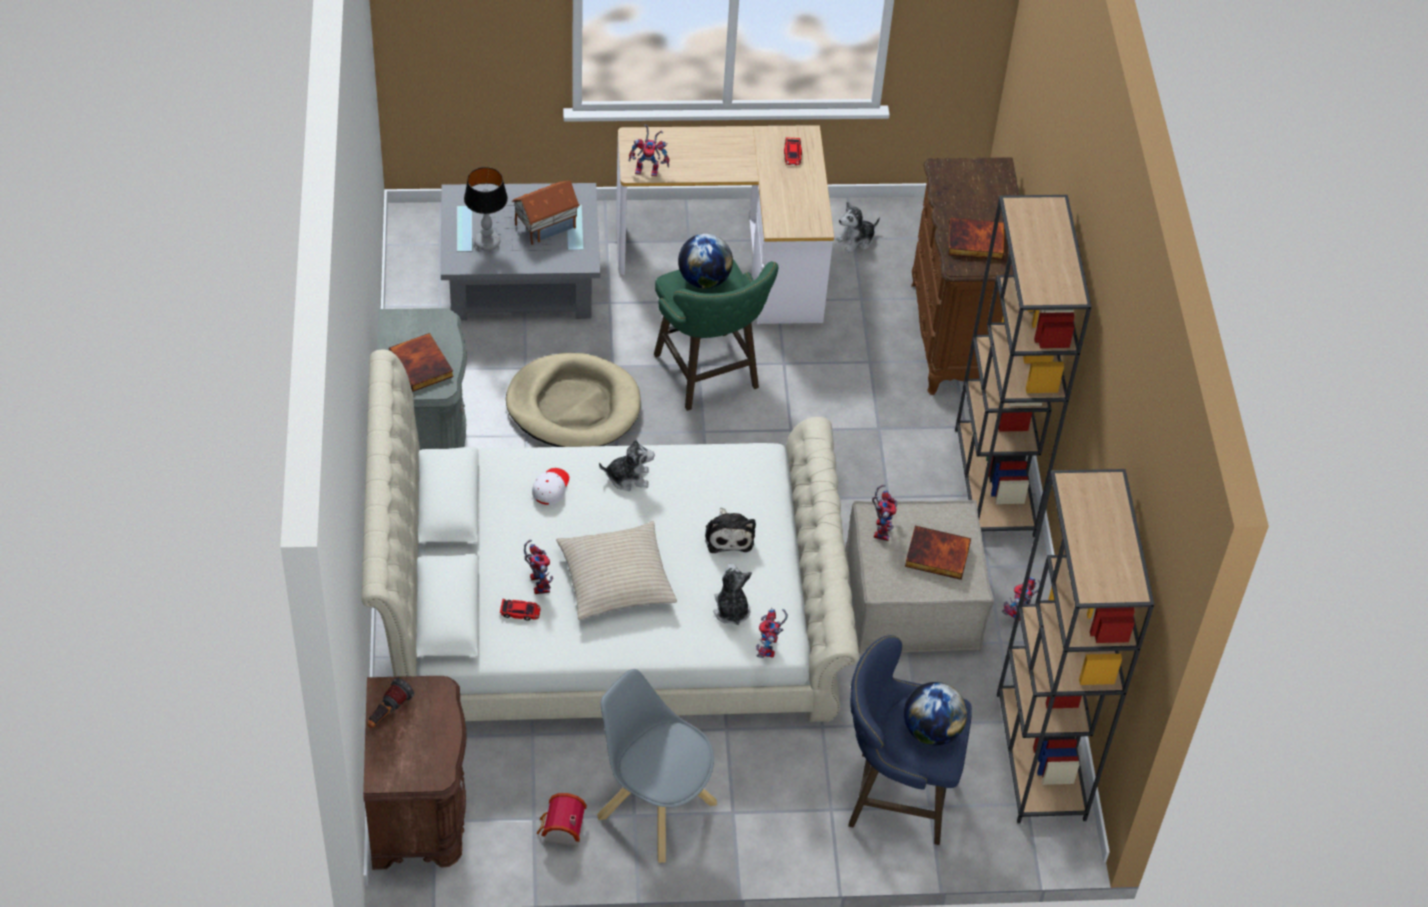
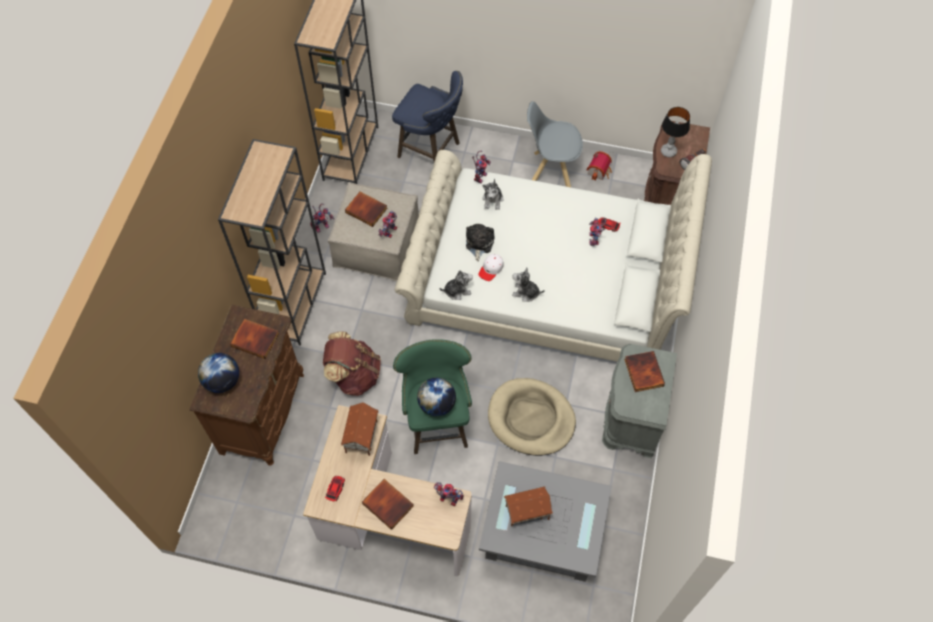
camera: 160 degrees left, 10 degrees up
(488, 242) = (572, 507): table lamp -> table lamp (668, 151)
(550, 488) = (574, 295): white cap -> white cap (491, 269)
(616, 579) = (550, 231): beige pillow -> none
(654, 807) = (550, 171): grey chair -> grey chair turned 135 degrees clockwise
(719, 152) = (389, 504): none -> book
(786, 209) = (361, 437): none -> toy house
(855, 408) = (354, 375): none -> brown backpack
(856, 240) = (292, 513): plush toy -> plush toy (457, 290)
(931, 730) = (419, 101): globe -> globe (223, 381)

